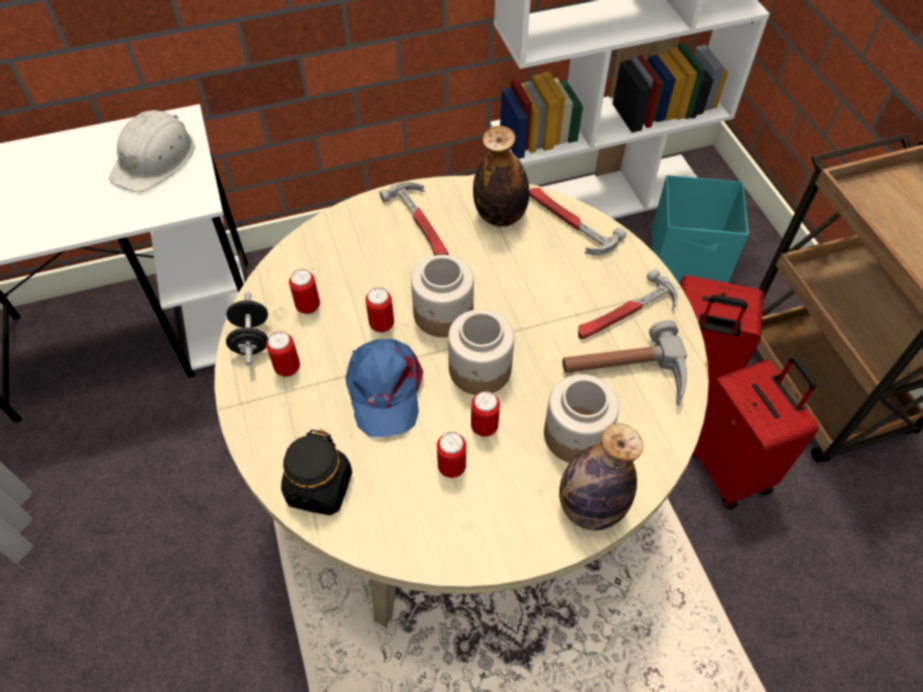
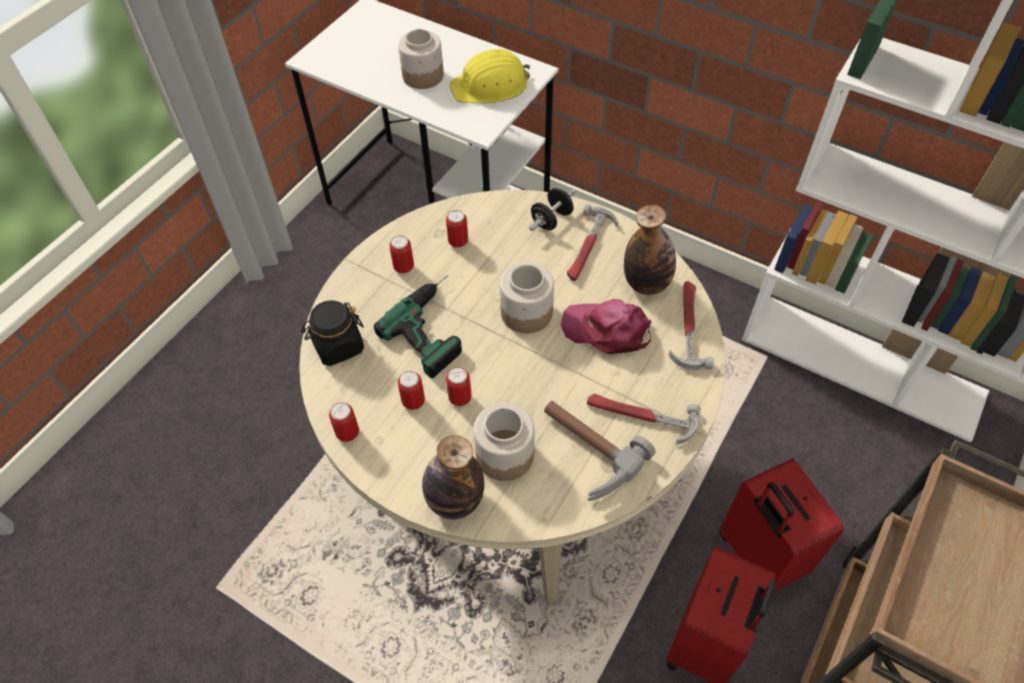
camera: 50 degrees right, 0 degrees up
(155, 159) = (490, 86): white hard hat -> yellow hard hat
(251, 339) = (407, 235): black dumbbell -> black dumbbell (551, 220)
(382, 325) = (483, 288): can -> can (348, 433)
(384, 389) = (436, 326): blue cap -> power drill
(480, 370) = (502, 365): jar -> jar (422, 76)
(519, 273) = (607, 330): none -> pink cap
(689, 259) = (882, 475): turquoise storage box -> none

